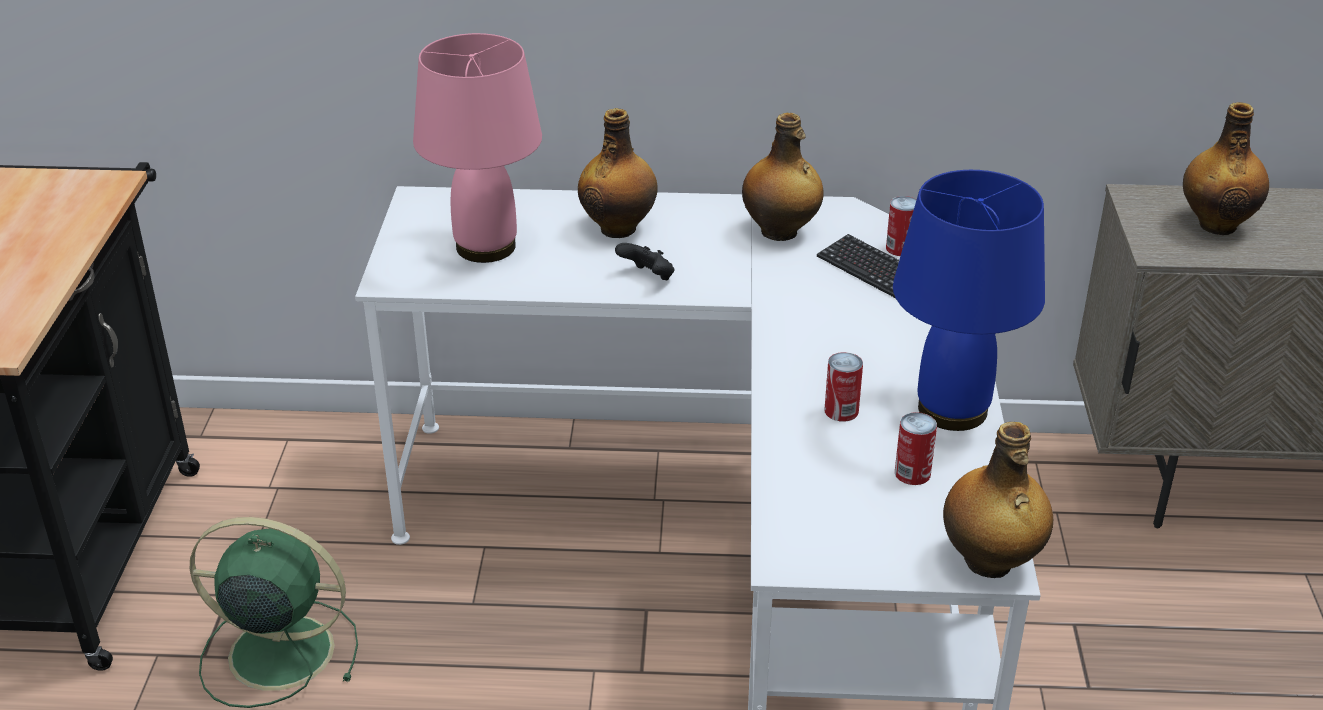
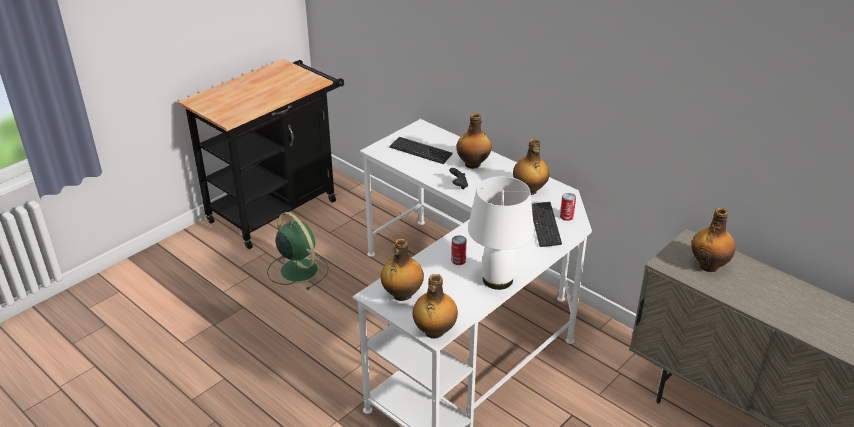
camera: 40 degrees right, 0 degrees up
(486, 246) = (420, 151): pink table lamp -> keyboard
(838, 529) = (402, 295): none -> bottle
(912, 473) = (452, 292): can -> none
(953, 411) = (497, 280): blue table lamp -> white table lamp

